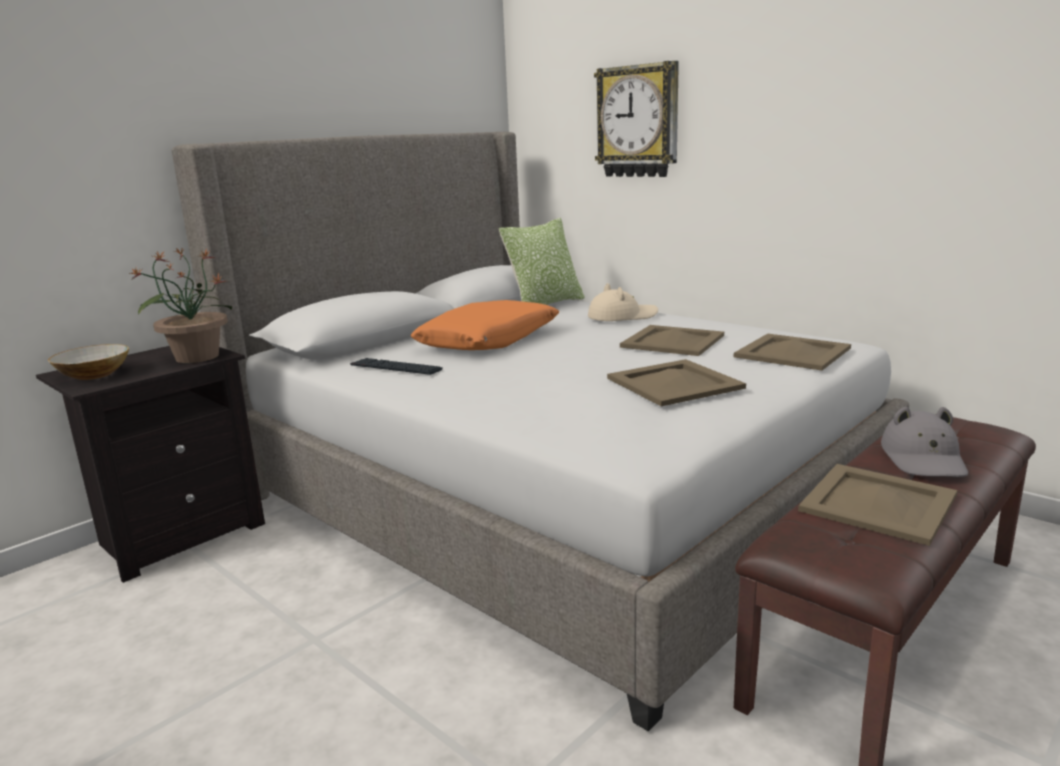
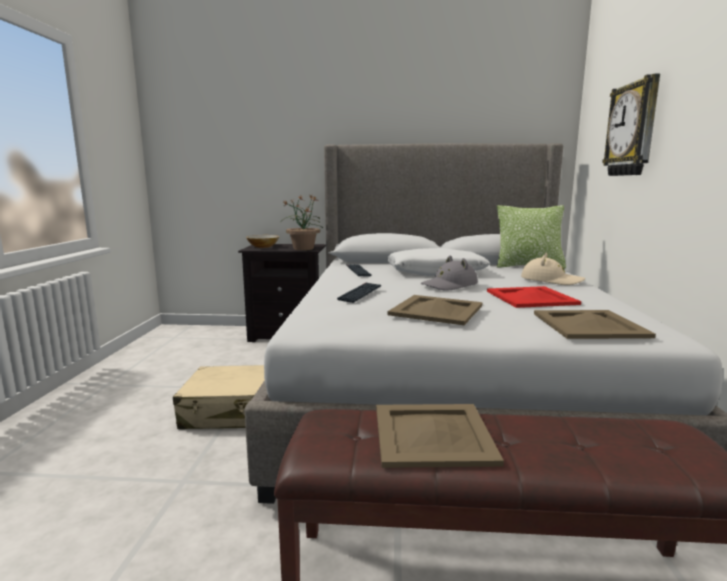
camera: 50 degrees right, 5 degrees down
(369, 680) = (232, 412): none -> beige suitcase
(489, 340) = (435, 272): orange pillow -> white pillow
(541, 394) = (360, 293): none -> keyboard
(671, 341) = (530, 297): beige tray -> red tray
(924, 459) = (561, 439): grey hat -> grey hat (449, 285)

